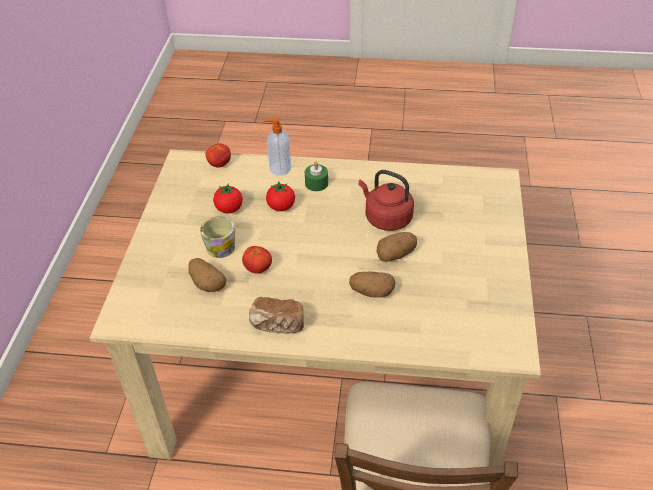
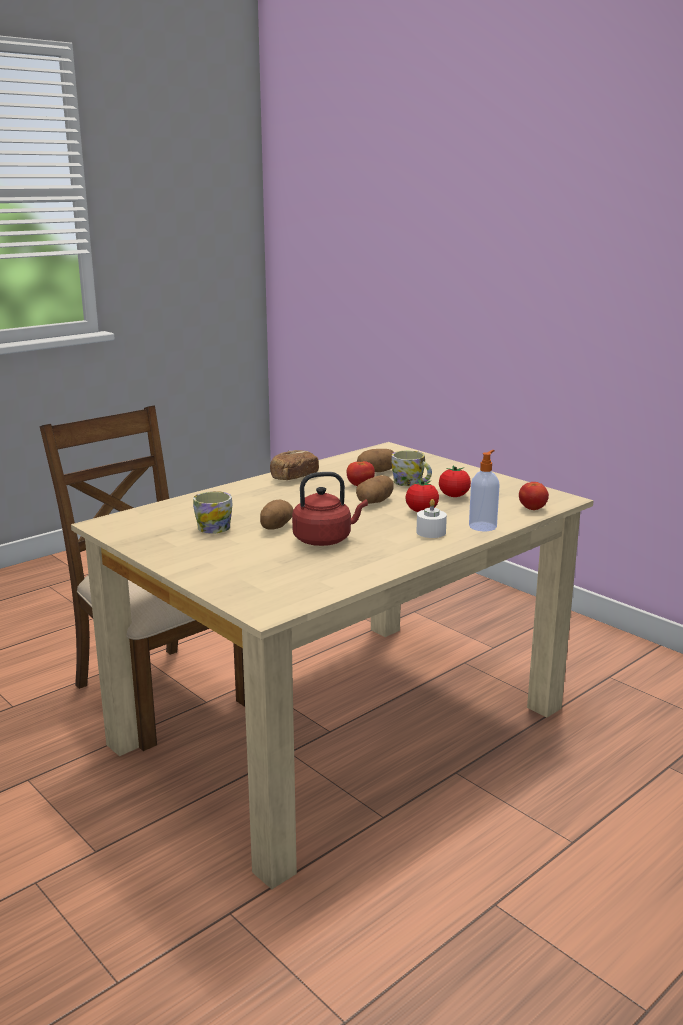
camera: 130 degrees right, 25 degrees down
(316, 183) = (431, 532): green candle -> white candle
(371, 292) = (258, 507): potato -> potato (375, 502)
(434, 284) = (215, 526): none -> mug

